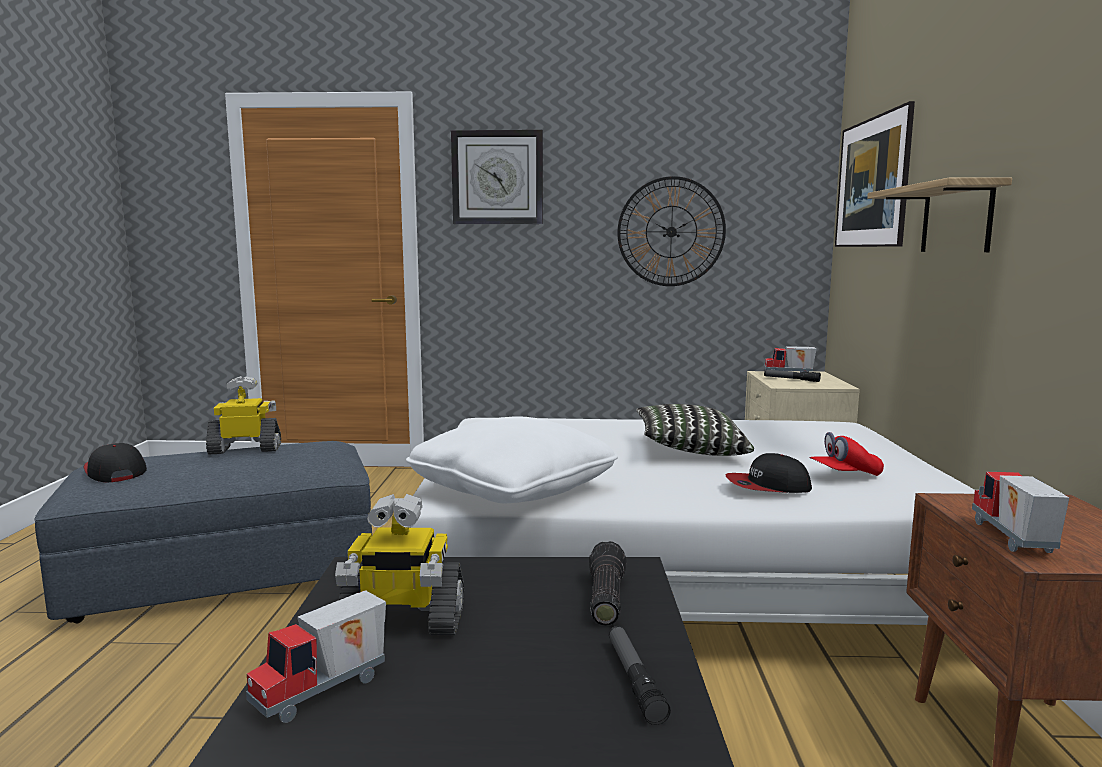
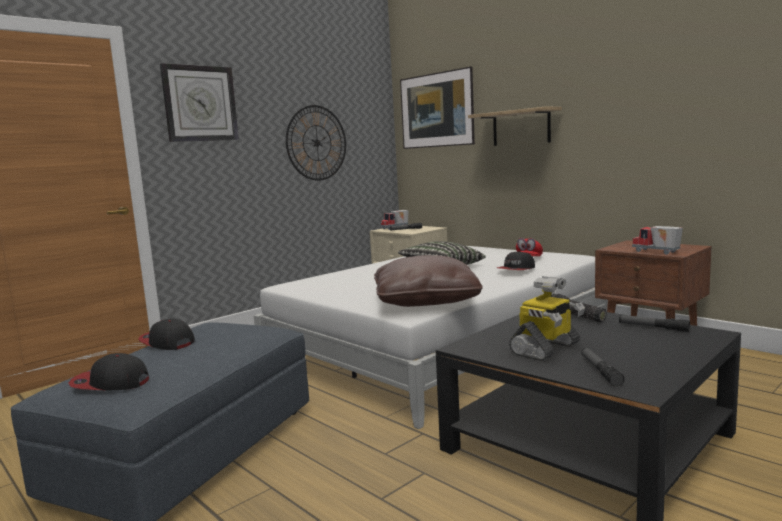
camera: 45 degrees left, 0 degrees up
(246, 449) = (167, 342): toy robot -> cap
(324, 692) = (600, 371): toy truck -> flashlight
(512, 490) = (425, 301): white pillow -> brown pillow

